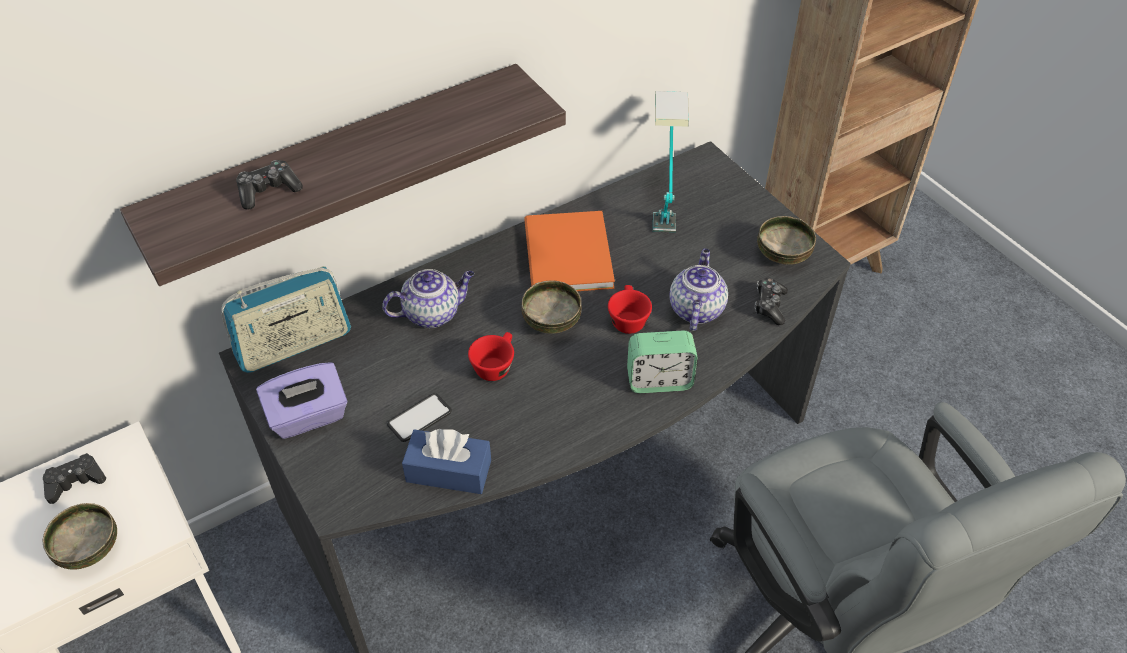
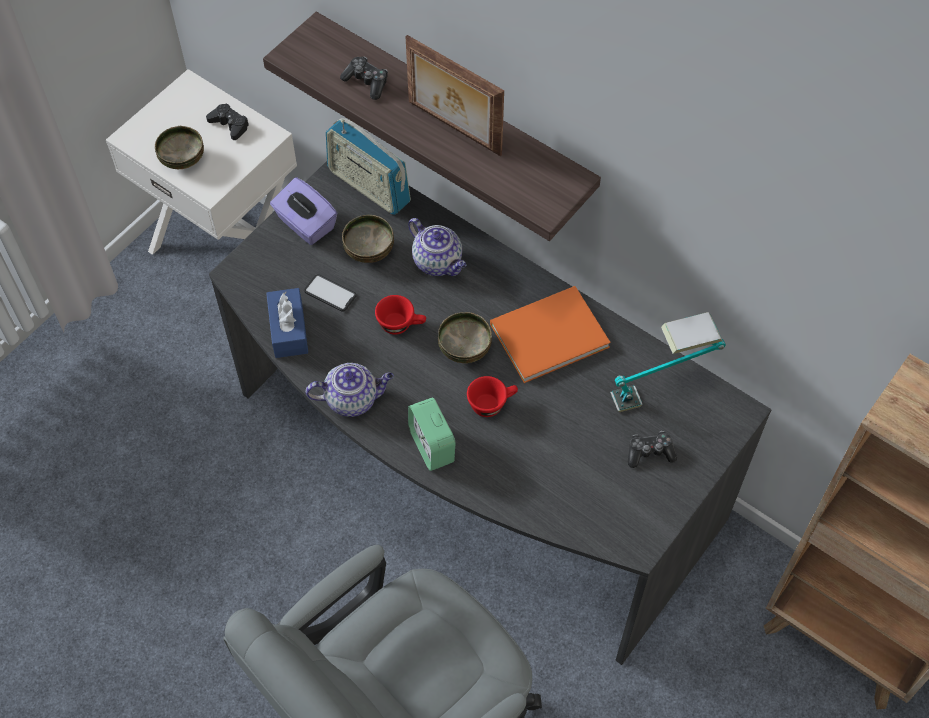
camera: 70 degrees right, 10 degrees up
(387, 142) = (453, 129): none -> picture frame
(695, 309) = (527, 453): teapot -> teapot (353, 399)
(769, 305) = (557, 513): game controller -> game controller (649, 452)
(783, 254) = (631, 510): bowl -> bowl (370, 250)

